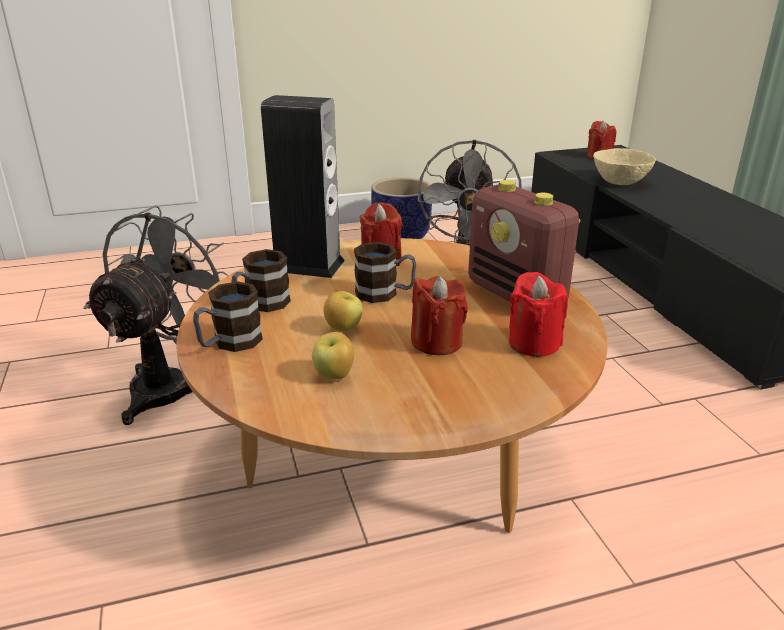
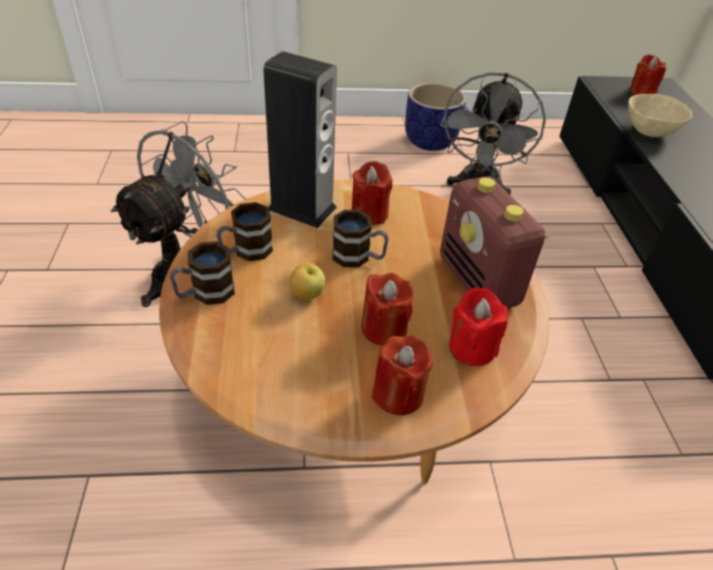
camera: 10 degrees right, 15 degrees up
(335, 375) = (281, 350): apple -> none
(475, 389) = (398, 394): none -> red candle

